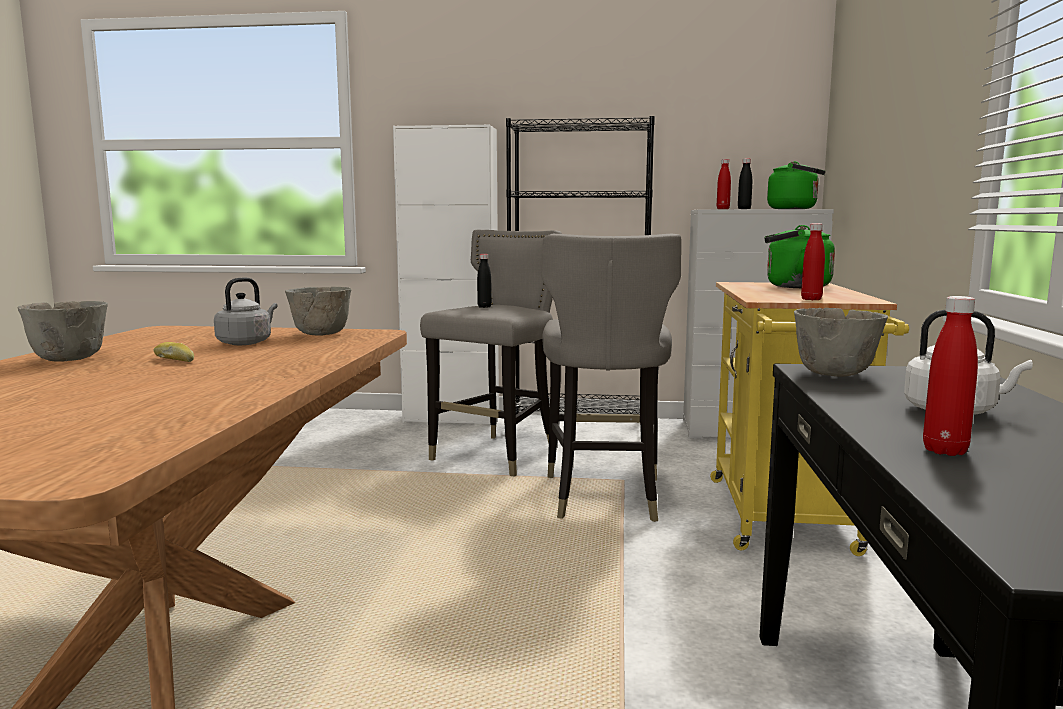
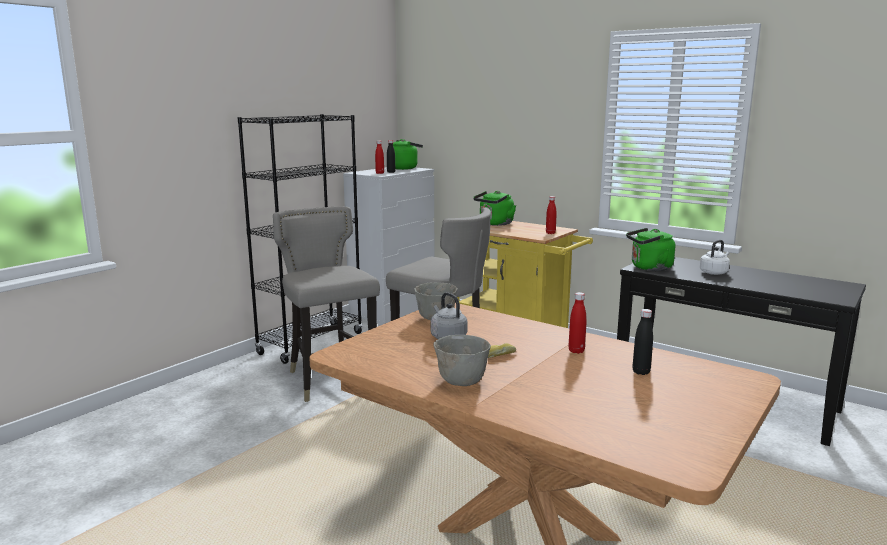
camera: 60 degrees left, 5 degrees up
(451, 418) = (220, 374): white cabinet -> none
(484, 307) = (320, 273): black bottle -> black bottle (641, 372)
(835, 374) = (649, 268): grey bowl -> green kettle
(945, 451) = (758, 285): red bottle -> red bottle (576, 351)

